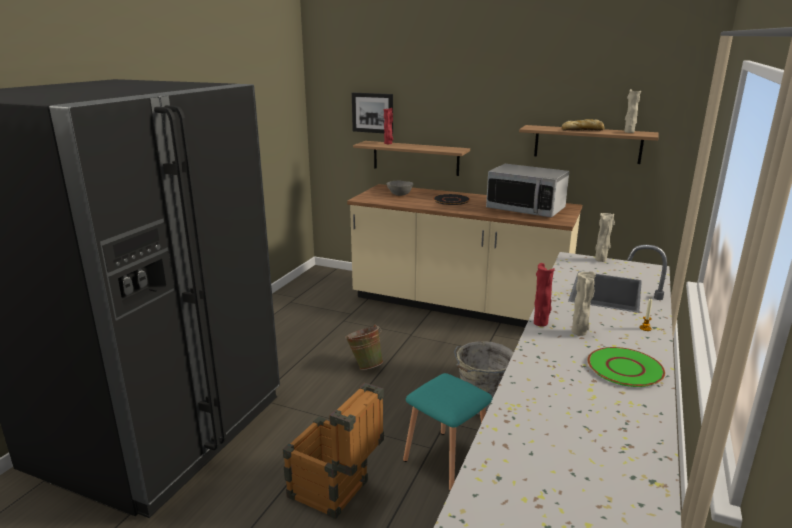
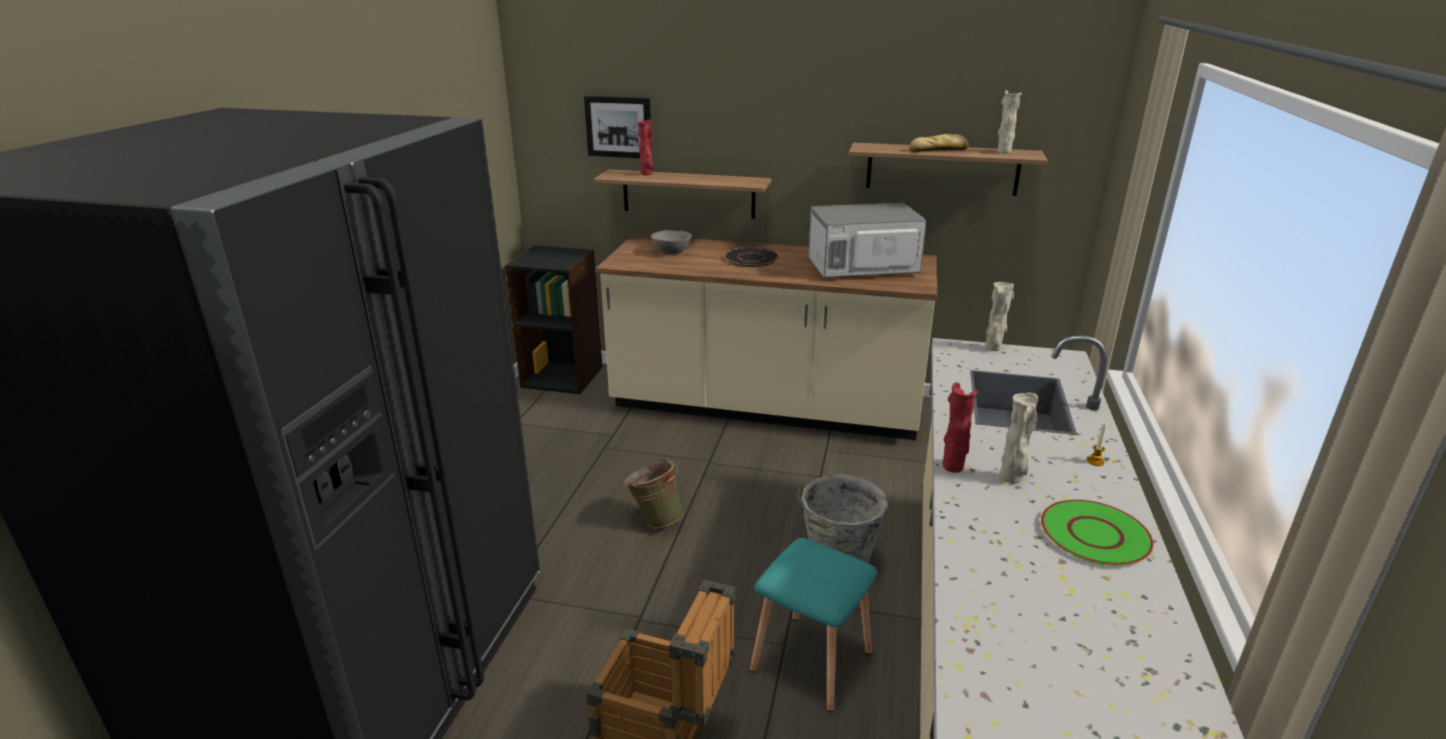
camera: 10 degrees left, 5 degrees up
(328, 277) = (563, 376): none -> black bookcase
(525, 209) = (862, 268): microwave -> microwave turned 150 degrees clockwise

